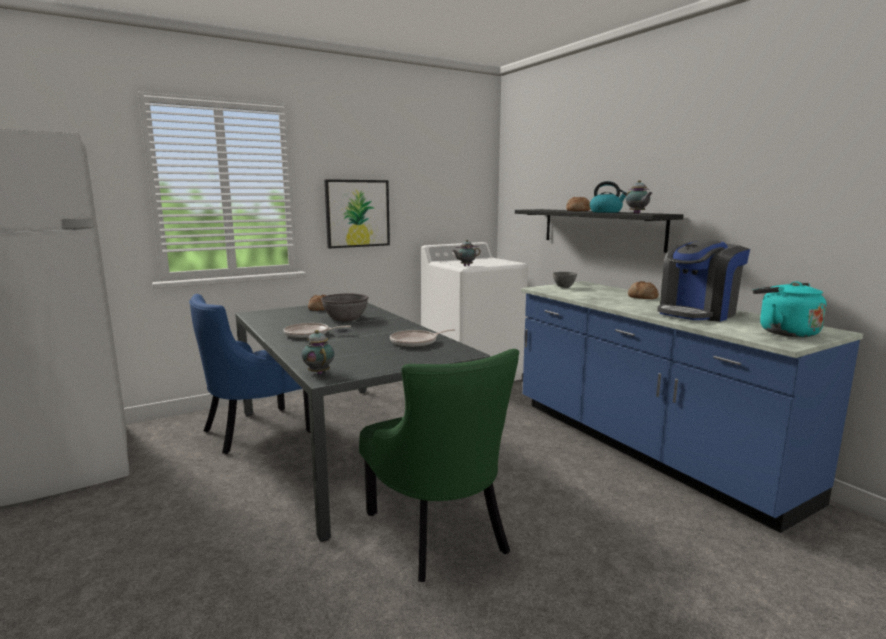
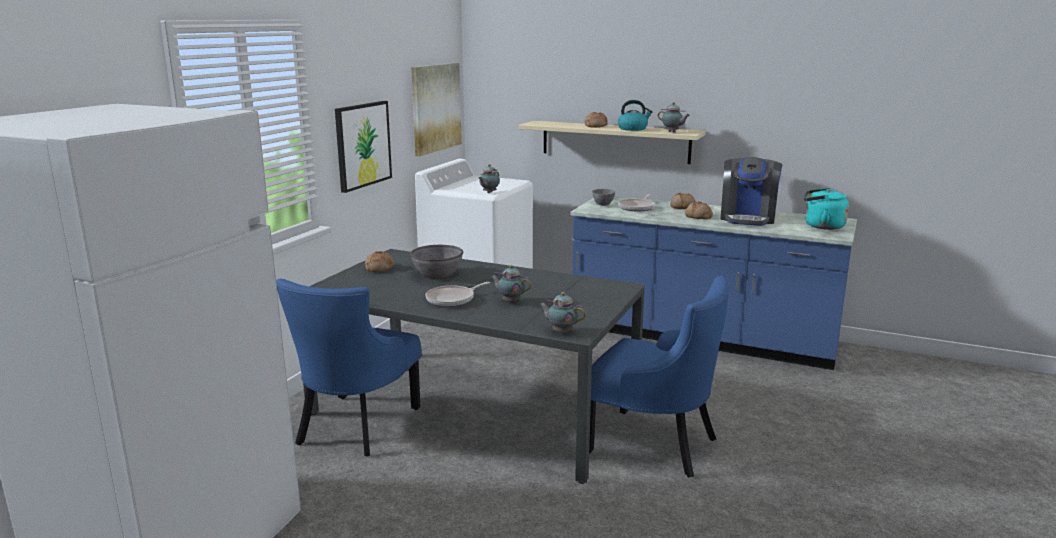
camera: 35 degrees left, 5 degrees up
(344, 343) = (510, 301): none -> teapot
(416, 342) = (565, 285): frying pan -> frying pan (637, 207)
(436, 530) = (650, 444): green chair -> blue chair
(456, 194) = (435, 107): none -> picture
(601, 228) = (615, 141): black shelf -> beige shelf
(638, 305) = (698, 217): none -> bread

